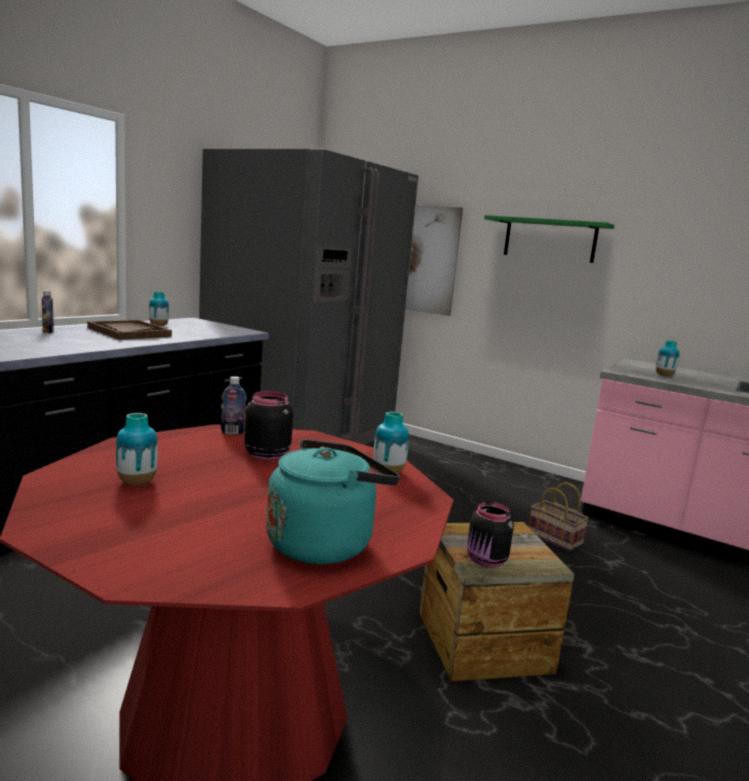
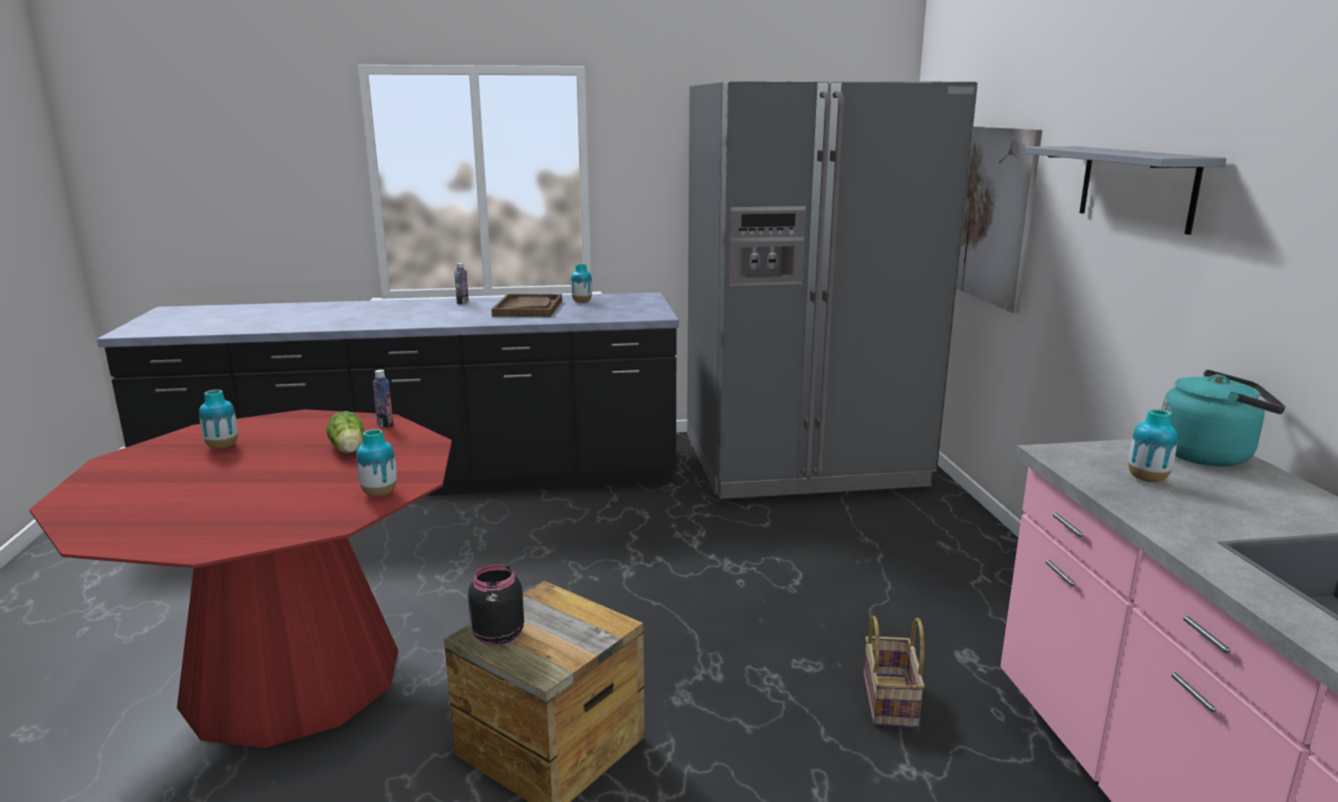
camera: 50 degrees right, 5 degrees up
(266, 454) = (349, 450): black jar -> lettuce
(324, 543) = (178, 525): turquoise kettle -> turquoise kettle (1209, 455)
(549, 239) = (1136, 187): green shelf -> grey shelf

